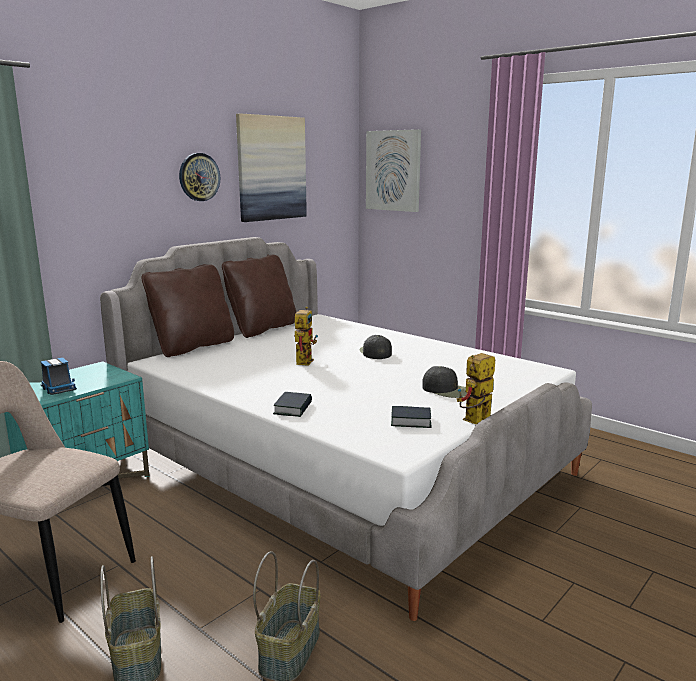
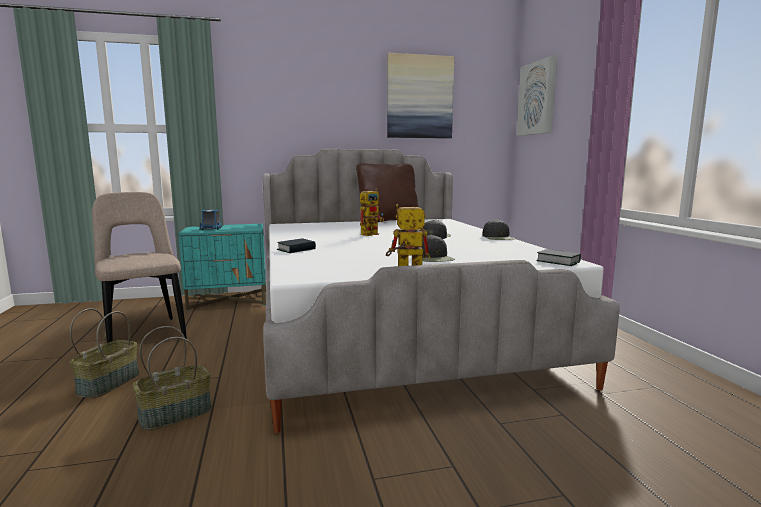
camera: 35 degrees right, 5 degrees down
(193, 346) = (322, 222): brown pillow -> none
(199, 177) = (351, 100): wall clock -> none
(410, 421) = (354, 266): book -> book (558, 262)
(432, 343) = (498, 237): none -> black cap

